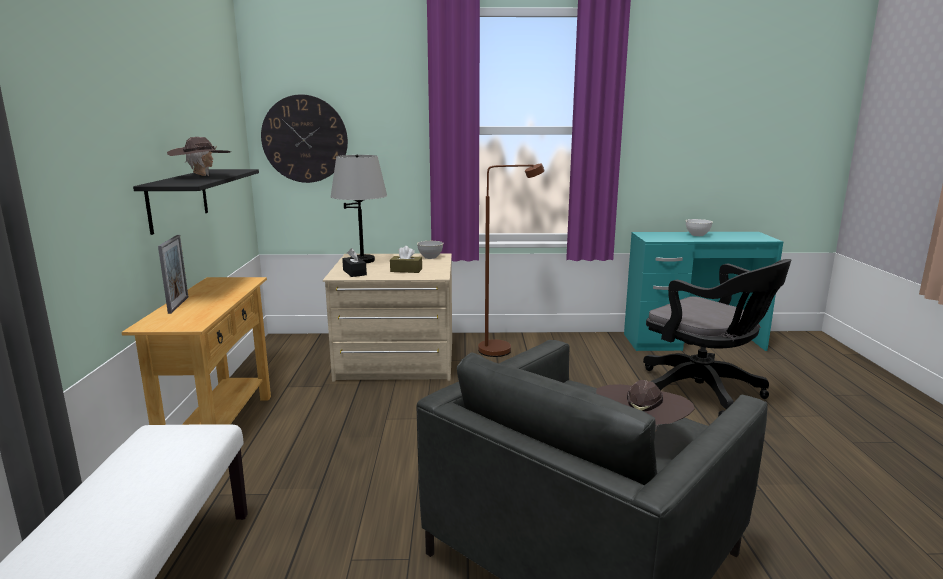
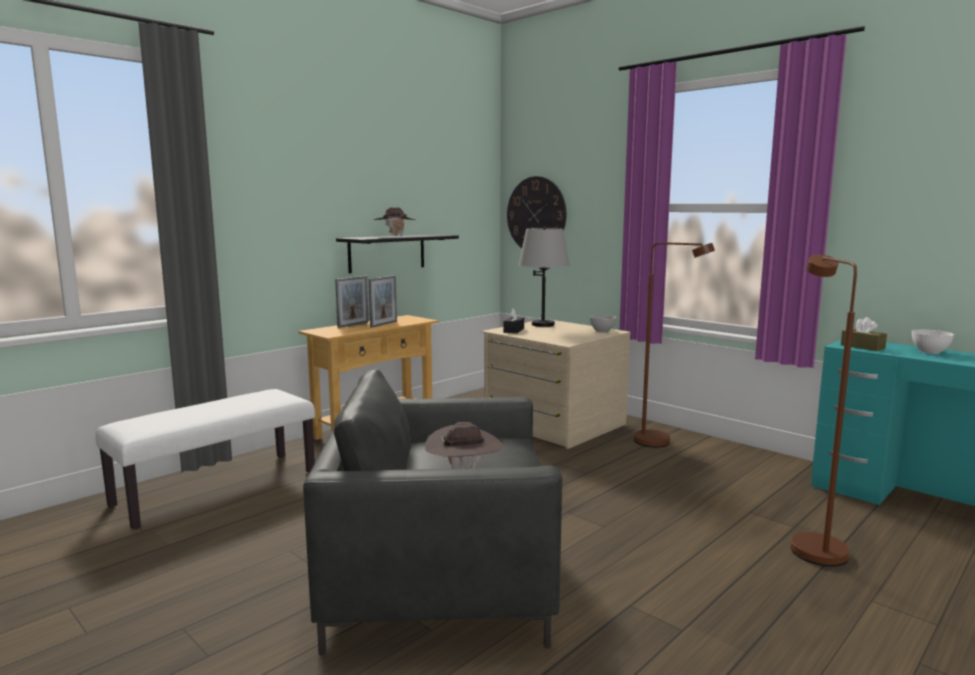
camera: 45 degrees right, 5 degrees down
(218, 295) = (384, 324): none -> picture frame
(406, 270) = (554, 335): brown tissue box -> brown tissue box (862, 347)
(704, 392) = (812, 545): black office chair -> brown floor lamp

